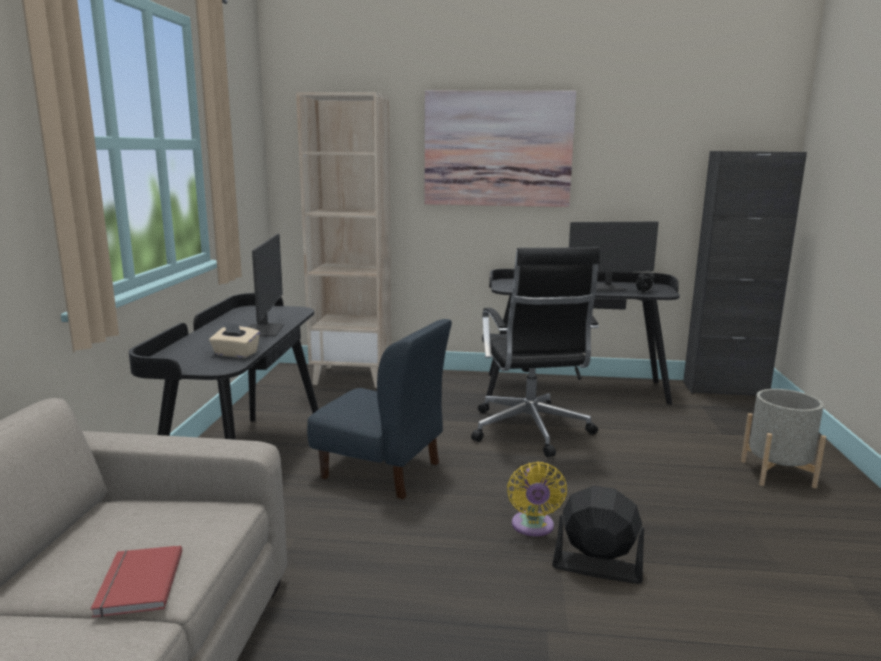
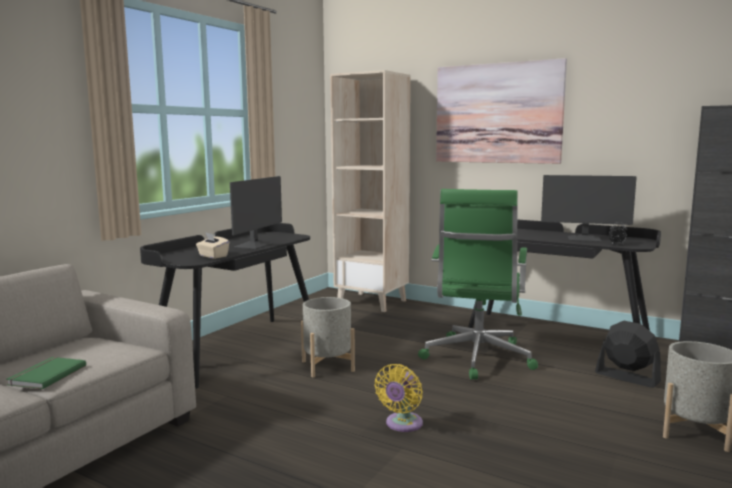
camera: 25 degrees right, 5 degrees down
(136, 584) = (46, 375): red book -> green book
(382, 470) = (327, 366): blue chair -> grey planter
(530, 431) = (477, 359): black office chair -> green office chair
(596, 567) = (424, 462): black fan -> black fan (626, 377)

